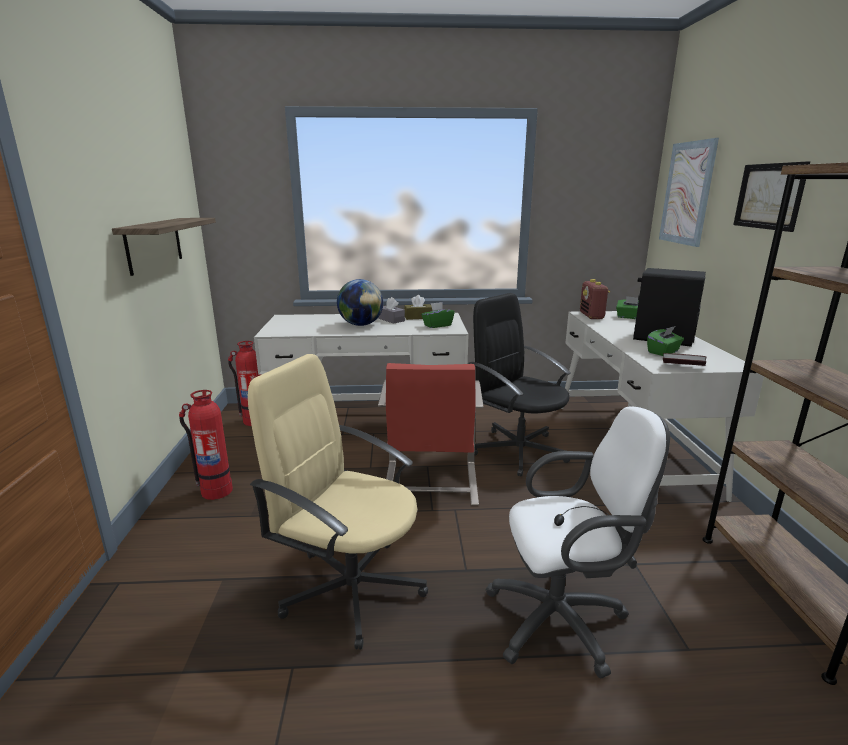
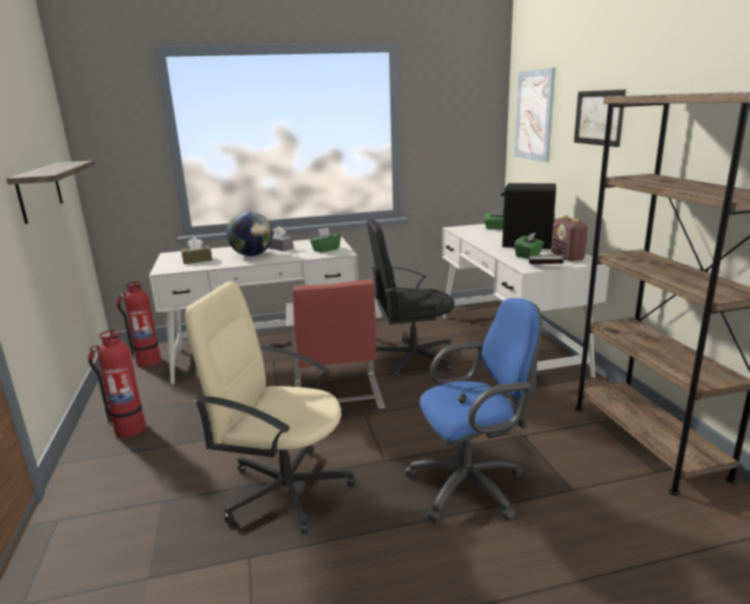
camera: 10 degrees left, 0 degrees up
(418, 317) = (305, 243): brown tissue box -> brown tissue box (197, 260)
(518, 450) = (411, 358): black office chair -> black office chair turned 45 degrees counterclockwise
(563, 620) = (473, 485): white office chair -> blue office chair
(592, 316) = (463, 230): radio -> radio (567, 257)

